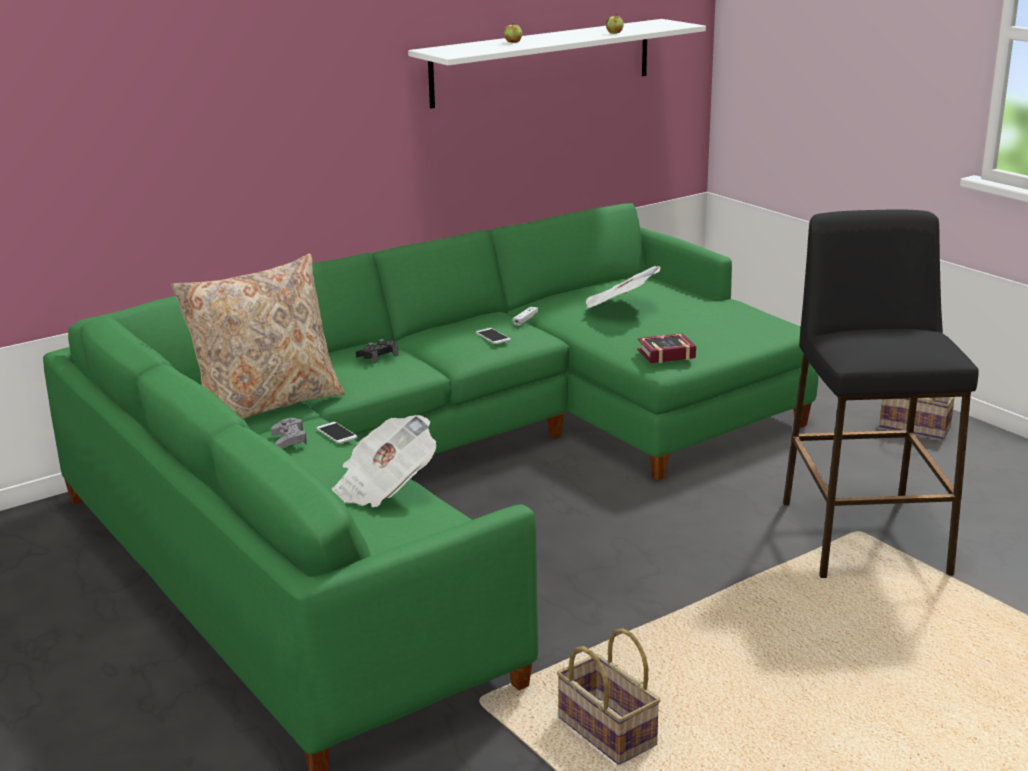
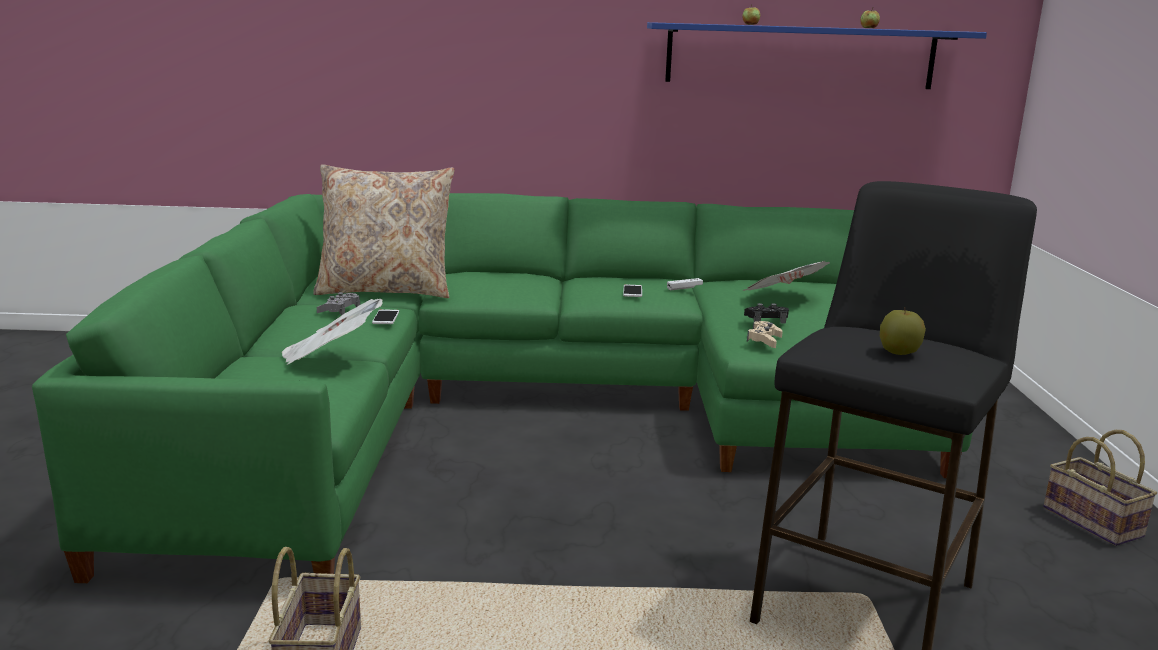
camera: 35 degrees right, 5 degrees down
(378, 356) = (518, 281): black game controller -> black game controller (766, 319)
(543, 62) = (800, 56): white shelf -> blue shelf
(663, 354) = (764, 340): book -> beige game controller
(904, 345) = (899, 352): none -> apple

